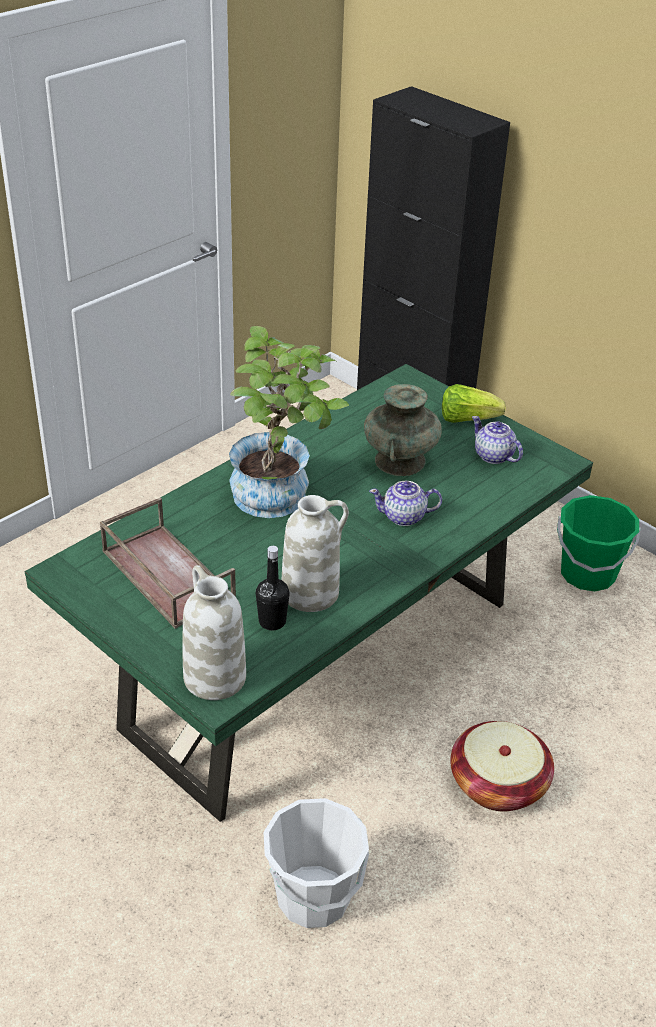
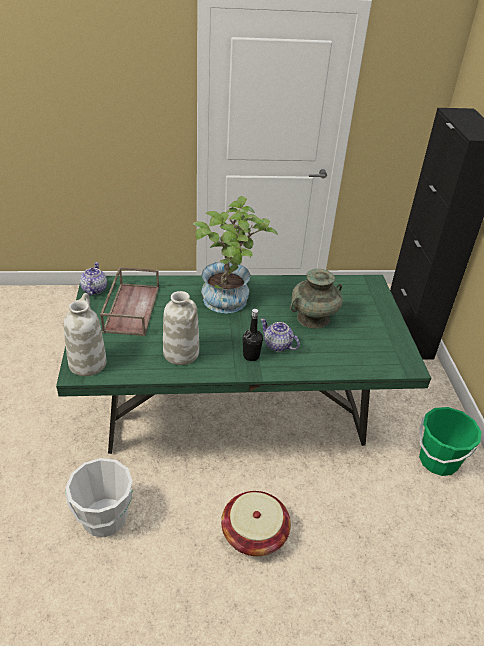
camera: 40 degrees right, 0 degrees up
(272, 621) = (146, 355): black bottle -> black bottle (251, 356)
(467, 419) = (381, 317): lettuce -> none
(493, 456) = (370, 342): teapot -> teapot (94, 289)

